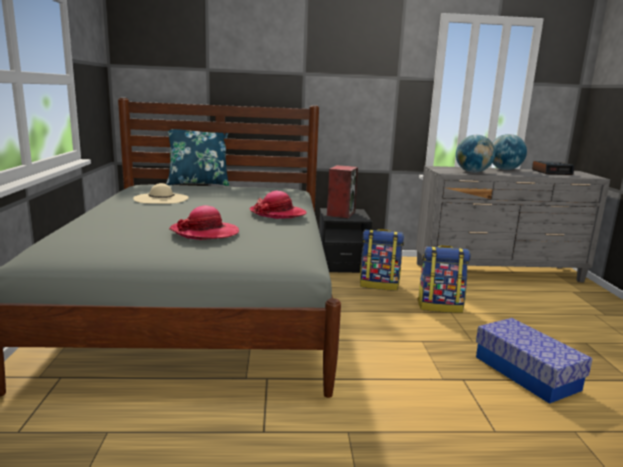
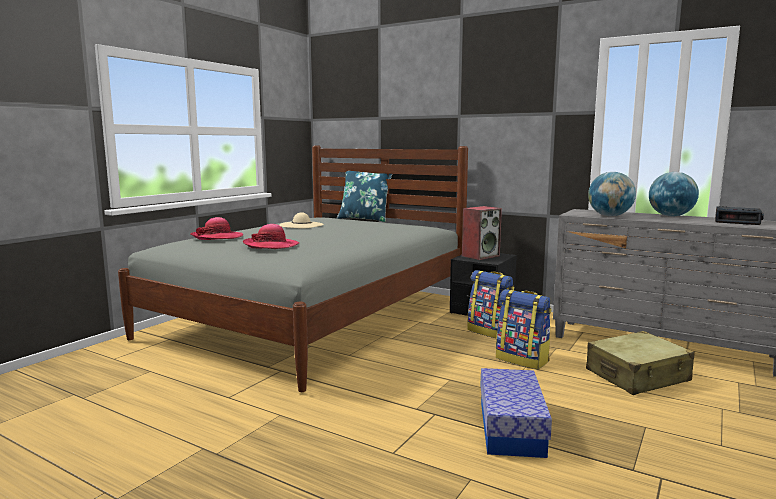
camera: 35 degrees right, 5 degrees down
(277, 213) = (359, 240): hat -> hat (217, 237)
(522, 301) = (637, 376): none -> beige suitcase

